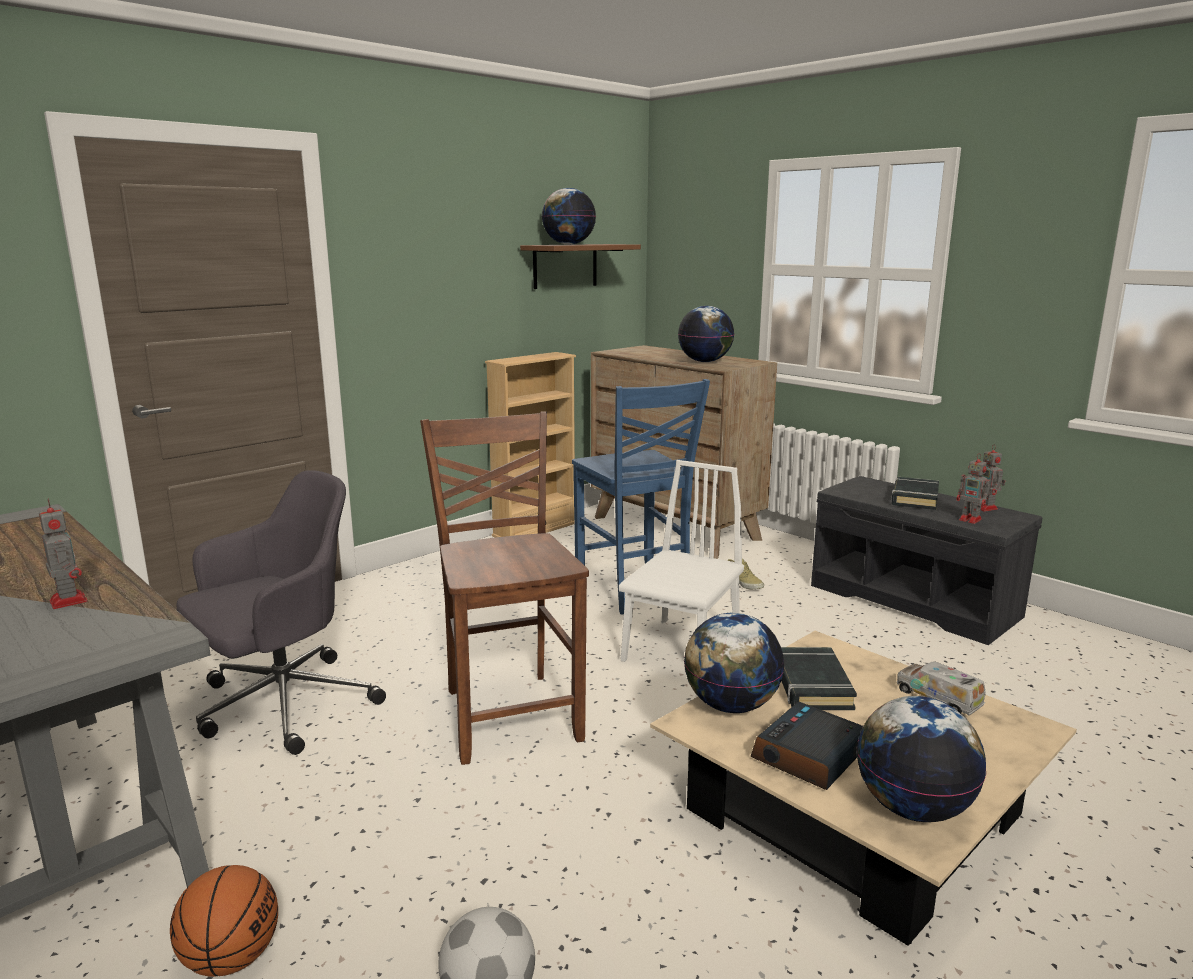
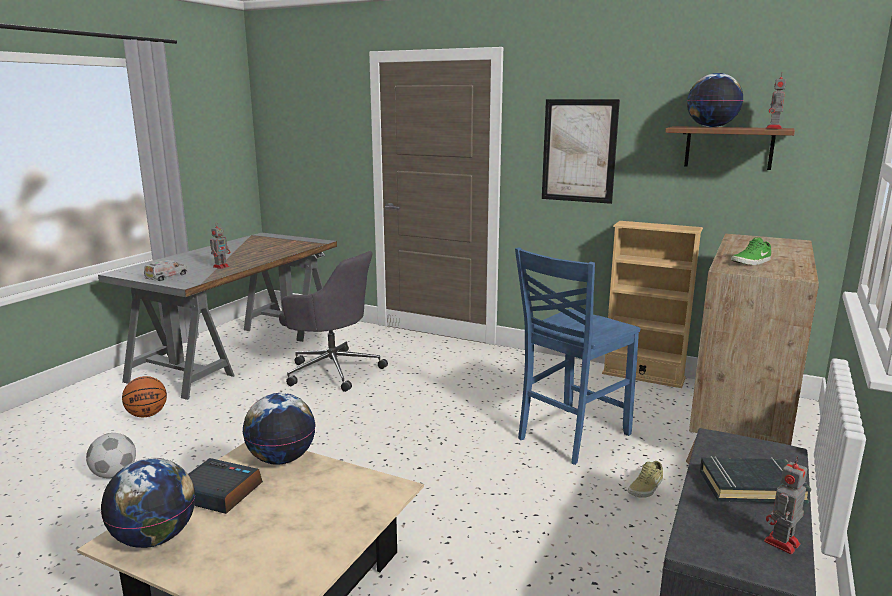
camera: 70 degrees right, 0 degrees up
(432, 281) = (579, 151): none -> picture
(510, 714) = (350, 428): brown chair -> none
(681, 649) = (479, 473): white chair -> none
(705, 362) = (751, 262): globe -> green shoe
(811, 685) = (321, 488): black book -> none
(938, 698) = (317, 551): toy truck -> toy truck (166, 277)
(971, 520) = (708, 529): toy robot -> toy robot (773, 128)

